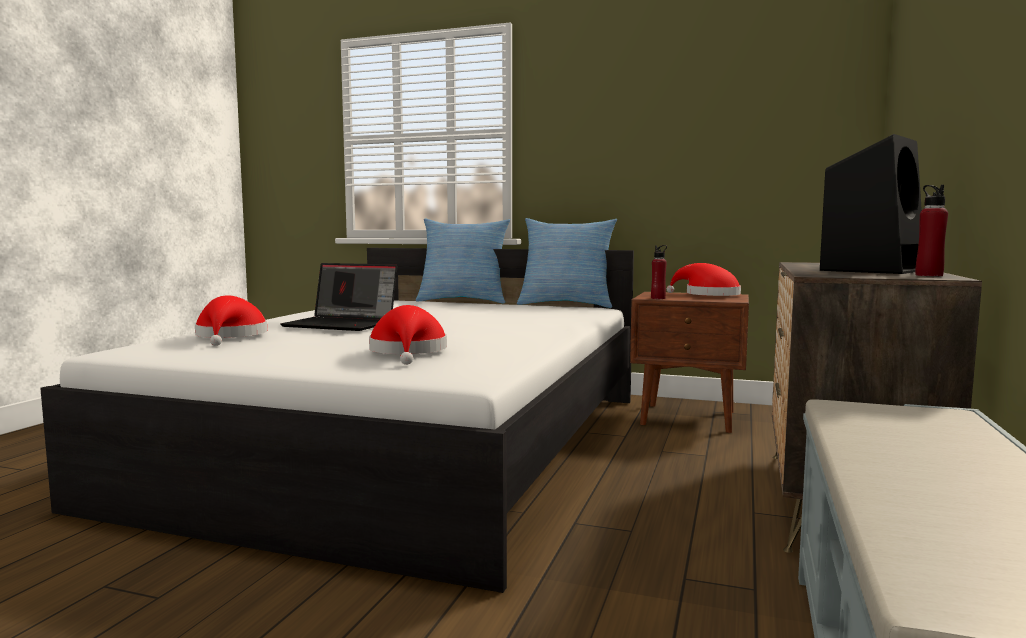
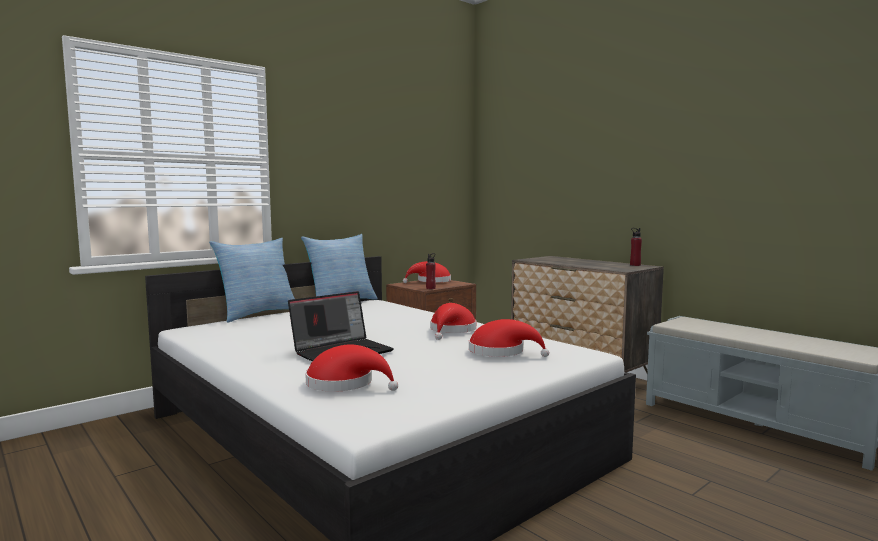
camera: 60 degrees left, 0 degrees up
(495, 334) = (452, 330): none -> red hat
(872, 270) = (597, 263): black speaker -> none

